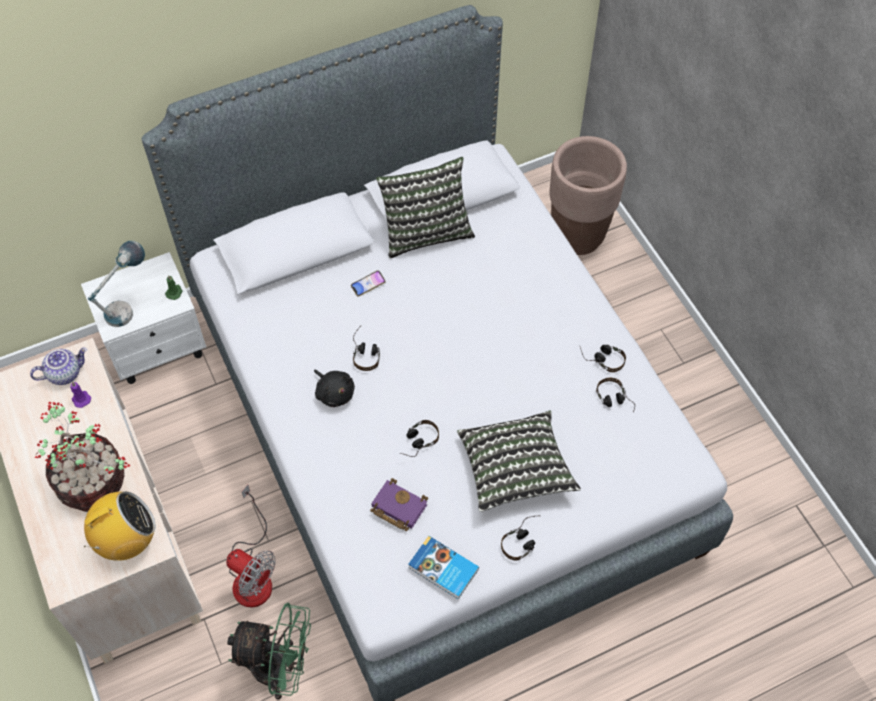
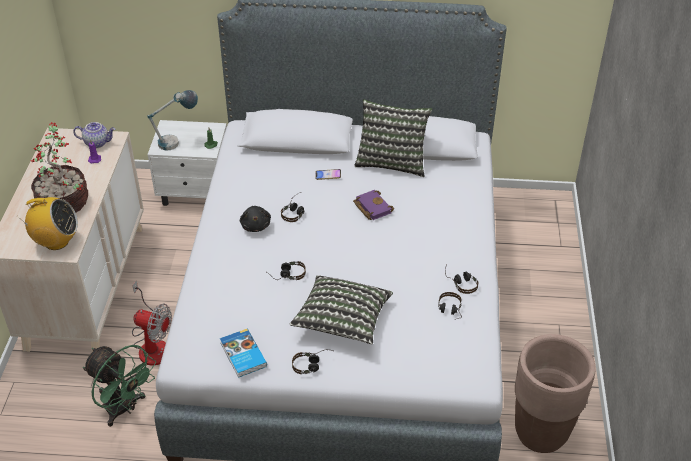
camera: 30 degrees right, 15 degrees down
(253, 573) = (152, 344): fan -> fan turned 45 degrees counterclockwise
(397, 507) = (241, 305): purple book -> purple book (371, 207)
(578, 236) = (535, 241): brown planter -> brown planter (541, 433)

